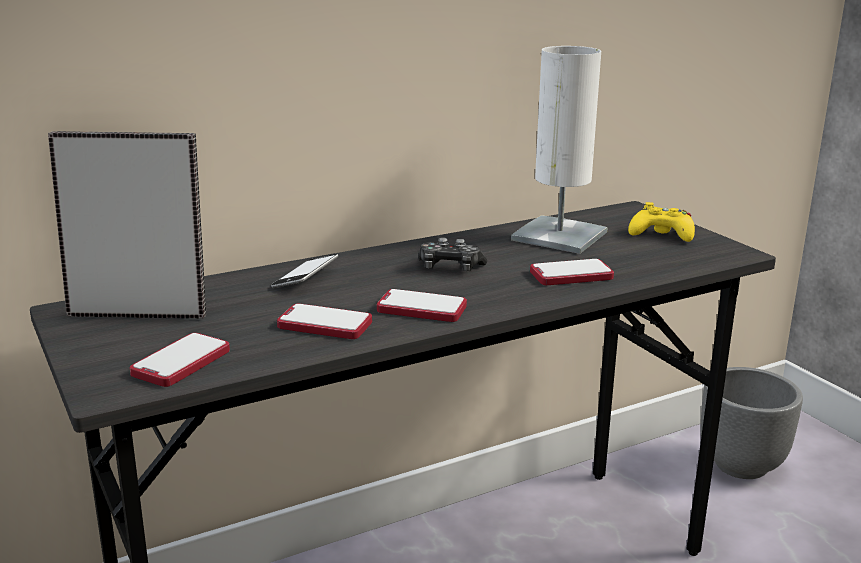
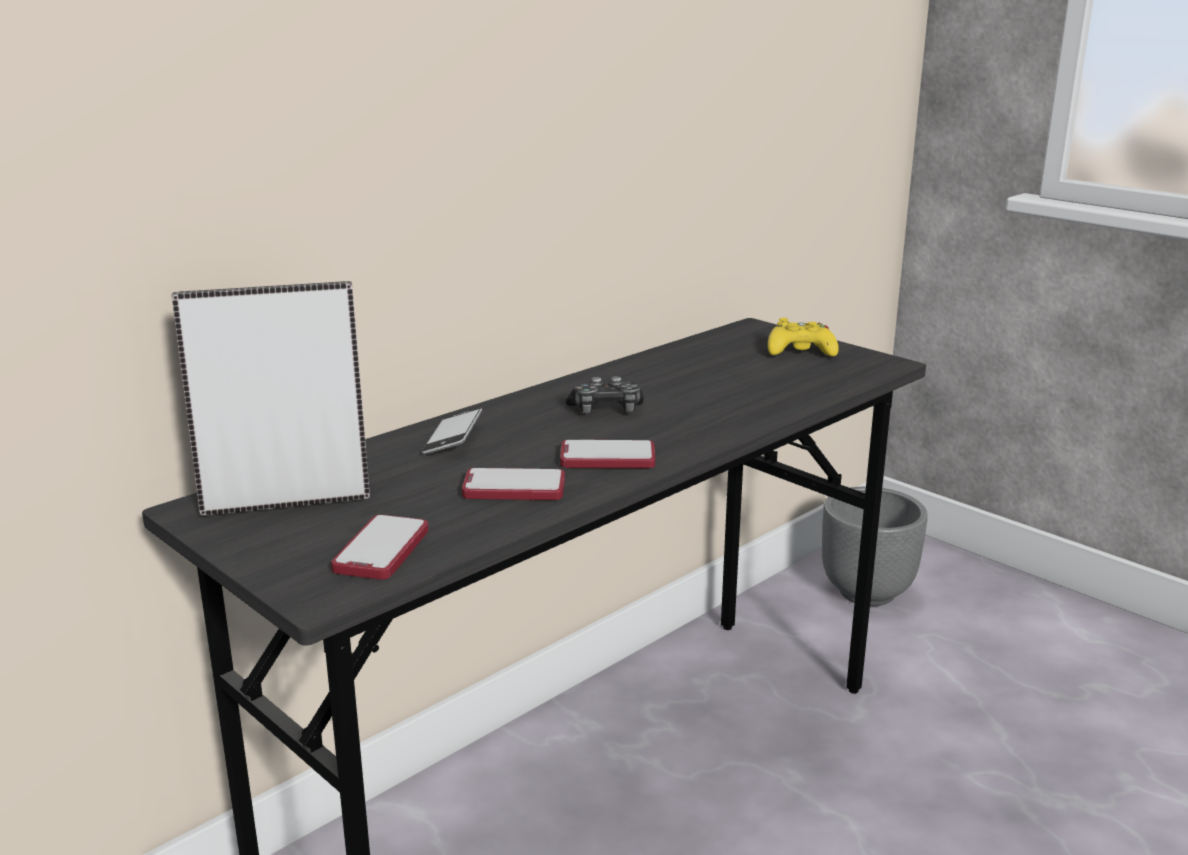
camera: 15 degrees left, 0 degrees up
(559, 236) = (697, 363): white table lamp -> none
(571, 275) = (738, 404): phone -> none

